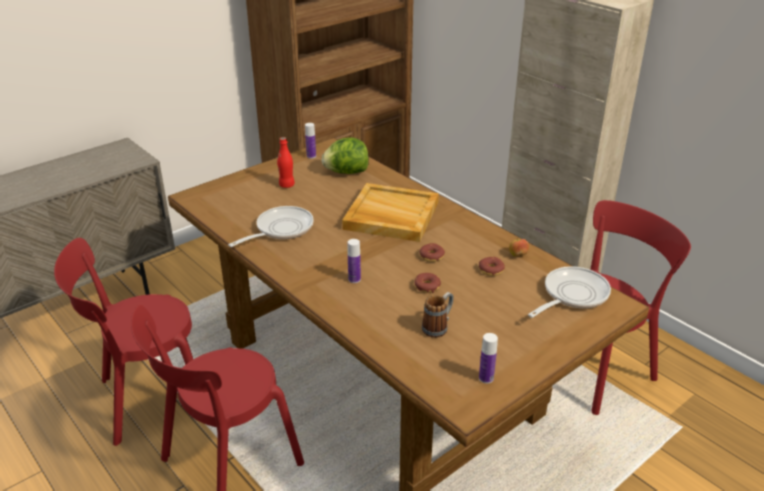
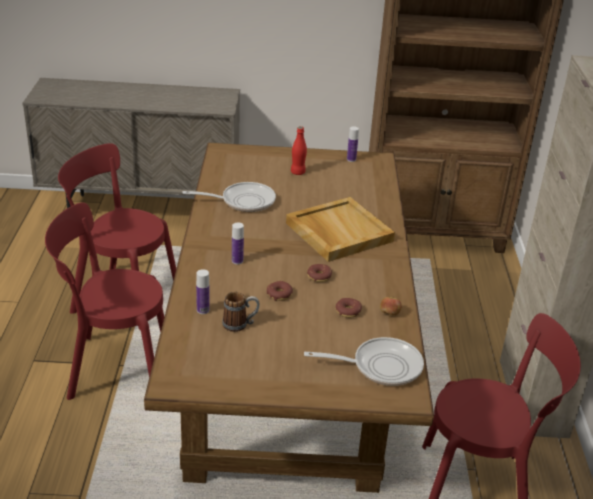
camera: 40 degrees right, 0 degrees up
(346, 172) = (358, 184): lettuce -> none
(486, 378) = (215, 376): bottle -> bottle (203, 310)

